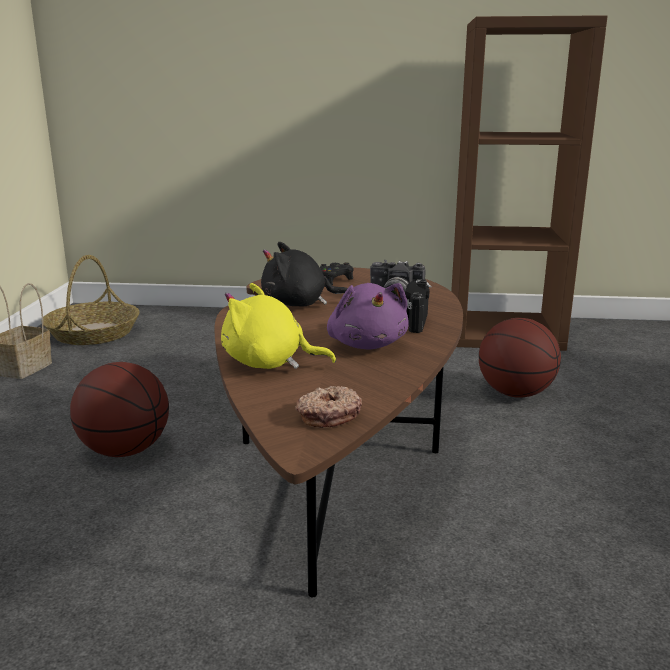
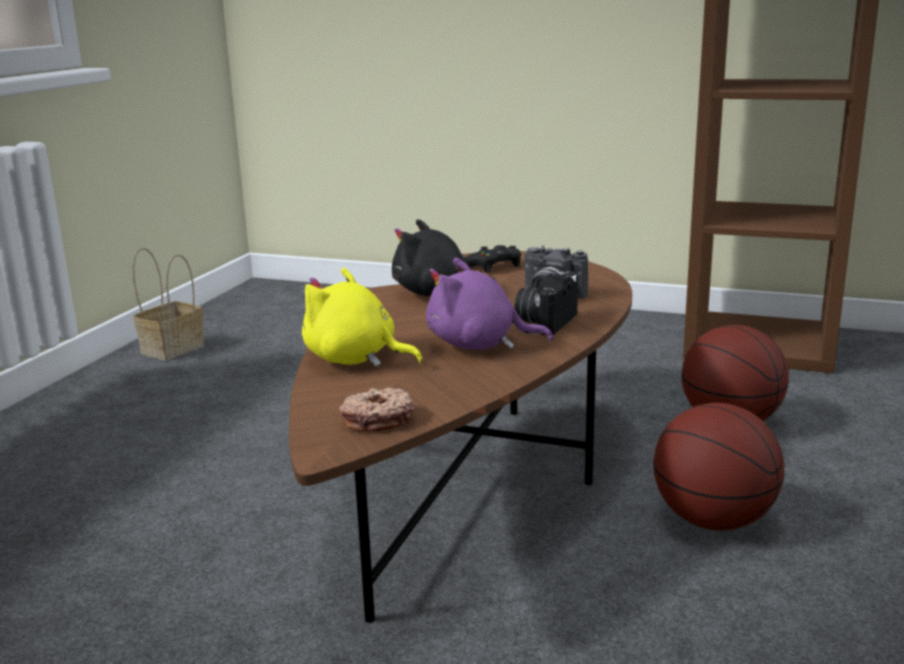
camera: 15 degrees right, 0 degrees up
(93, 334) = (260, 315): basket -> none
(125, 451) = (241, 447): basketball -> basketball (713, 521)
(367, 344) = (478, 345): purple plush toy -> purple plush toy turned 105 degrees clockwise

